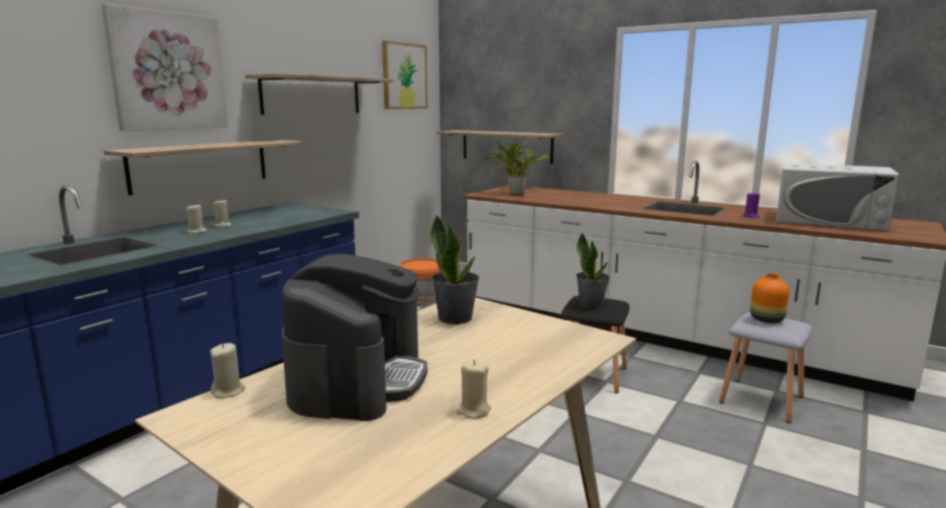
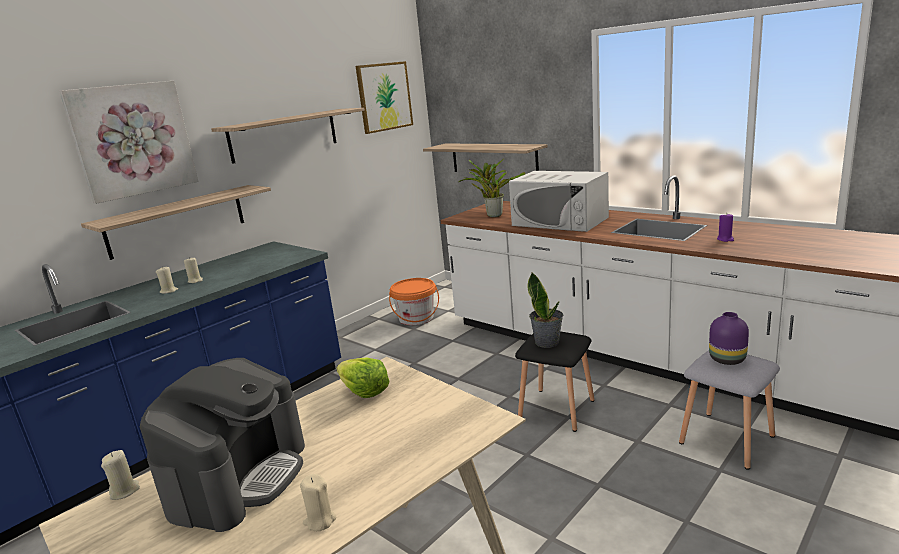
camera: 10 degrees right, 5 degrees up
(455, 318) = (364, 391): potted plant -> lettuce
(767, 320) = (728, 360): orange vase -> purple vase
(829, 221) = (811, 242): white microwave -> white microwave (560, 221)

